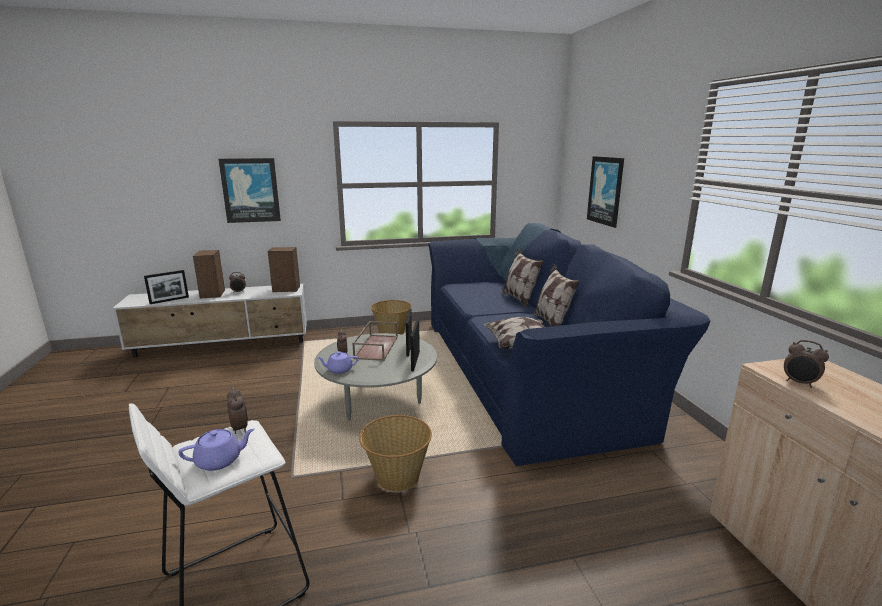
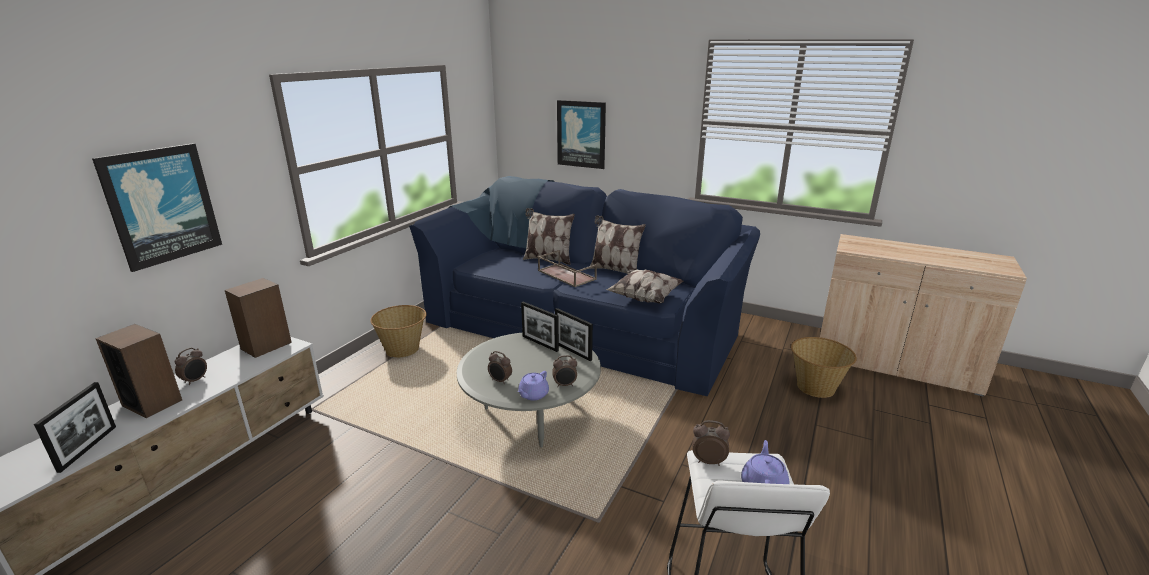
camera: 50 degrees left, 5 degrees up
(376, 347) = (511, 358): brown tray -> brown tray (565, 275)
(397, 477) = (662, 457): basket -> basket (815, 387)
(799, 383) = (872, 252): alarm clock -> alarm clock (565, 385)

